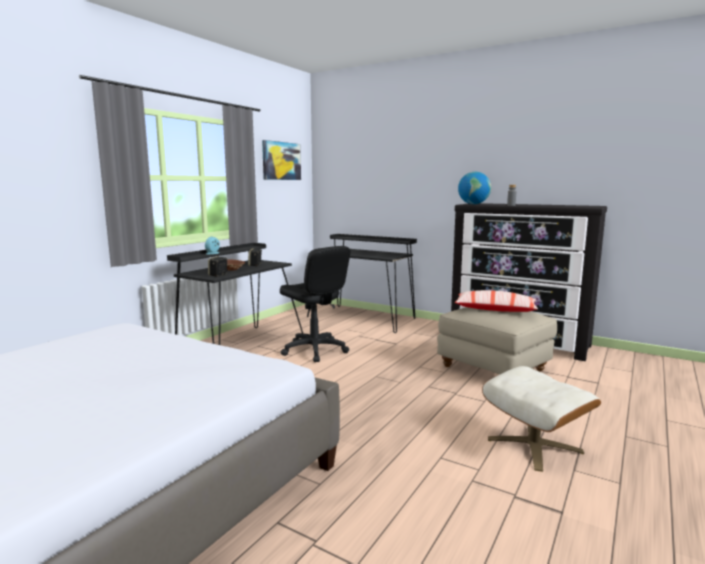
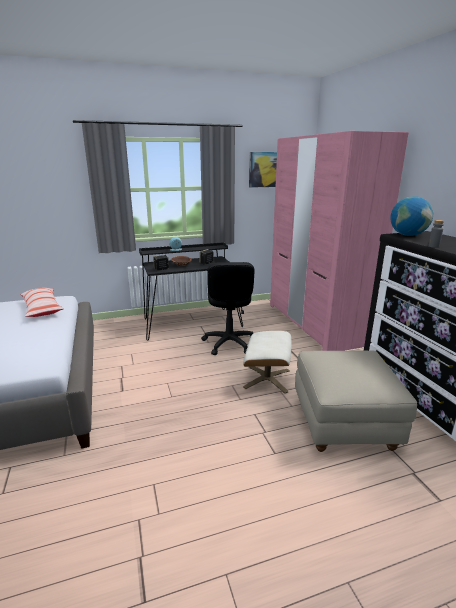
camera: 40 degrees right, 10 degrees up
(363, 317) = (315, 323): black desk -> pink wardrobe
(495, 310) = (347, 366): pillow -> pillow (42, 308)
(535, 445) = (238, 524): beige ottoman -> beige ottoman (267, 379)

